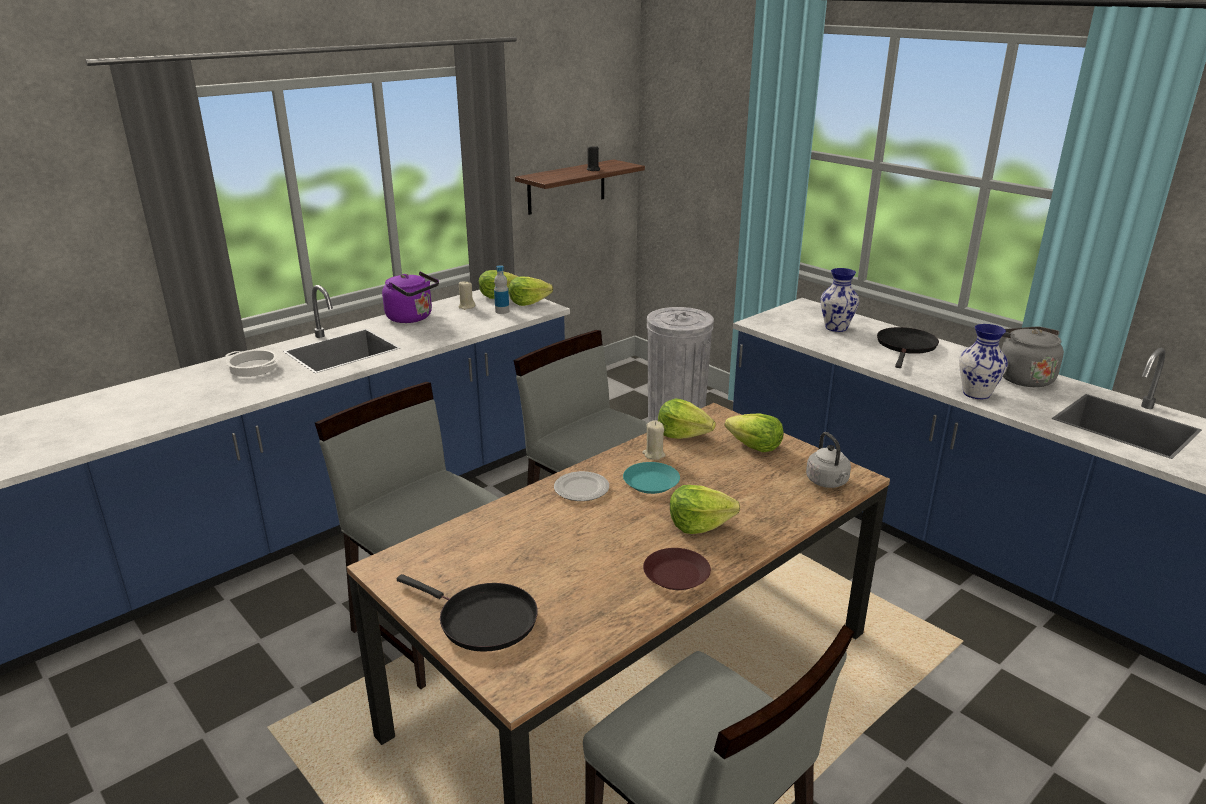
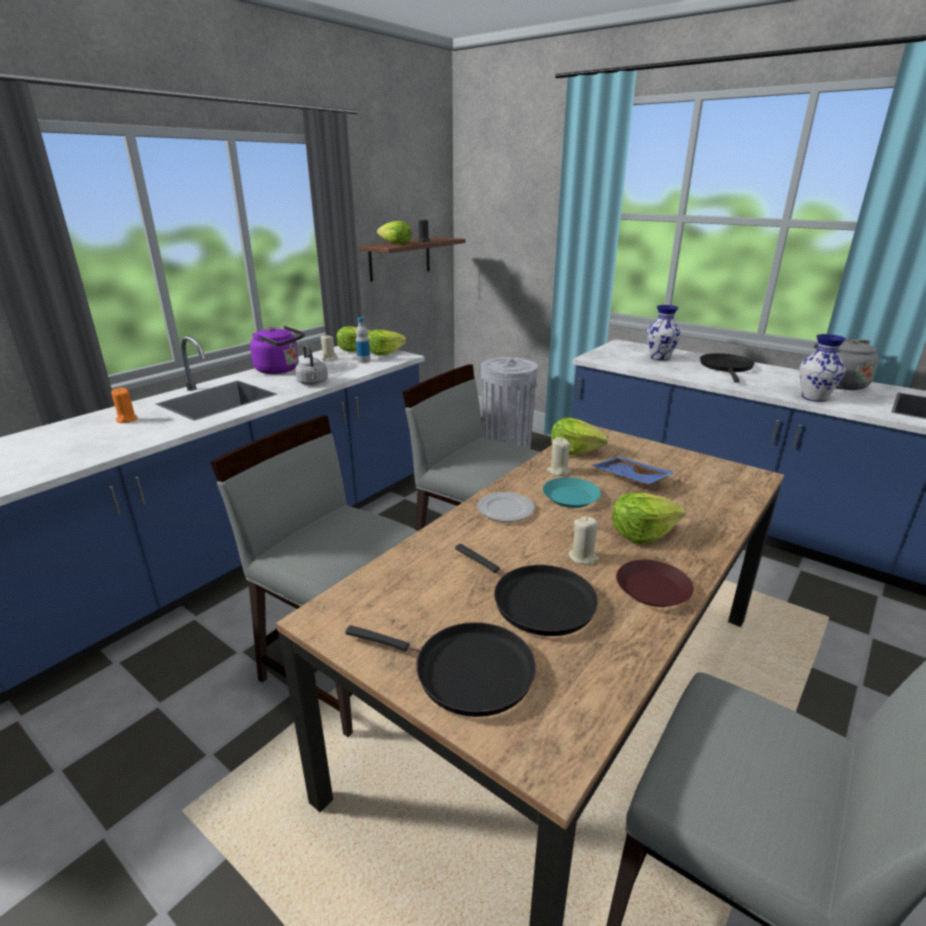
camera: 10 degrees left, 0 degrees up
(254, 367) = (126, 419): cooking pot -> orange candle
(568, 573) = (537, 601): none -> black frying pan
(630, 540) = (583, 557): none -> beige candle
(722, 469) = (630, 479): none -> blue tray
(754, 446) = (646, 456): lettuce -> lettuce (396, 243)
(828, 482) = (733, 482): grey kettle -> grey kettle (313, 383)

